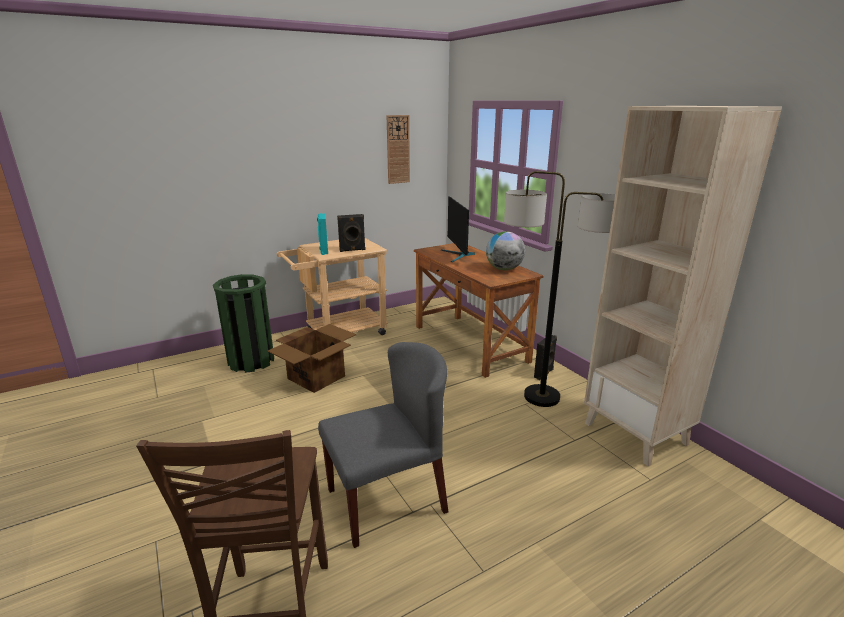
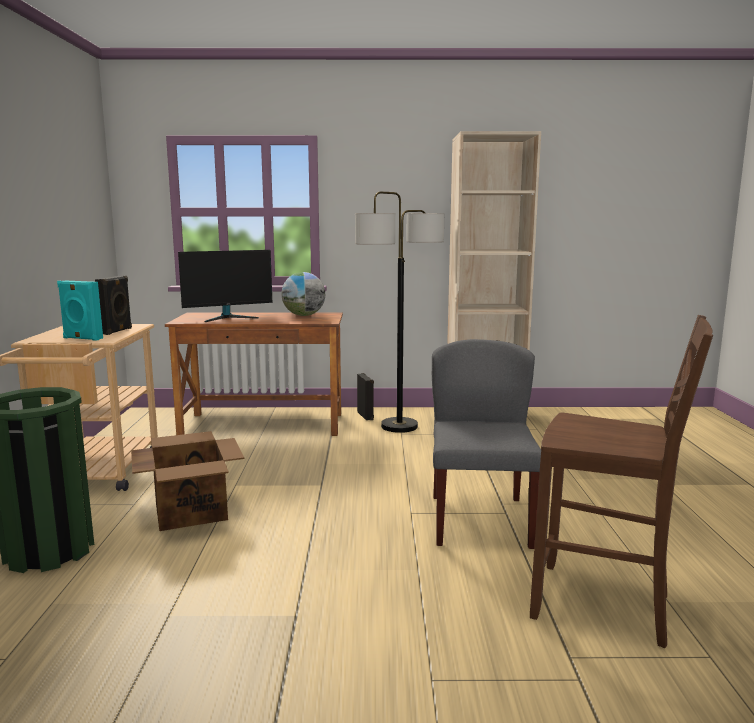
camera: 60 degrees left, 10 degrees down
(398, 149) = (78, 195): wall clock -> none
(458, 255) = (228, 317): monitor -> monitor turned 45 degrees counterclockwise

